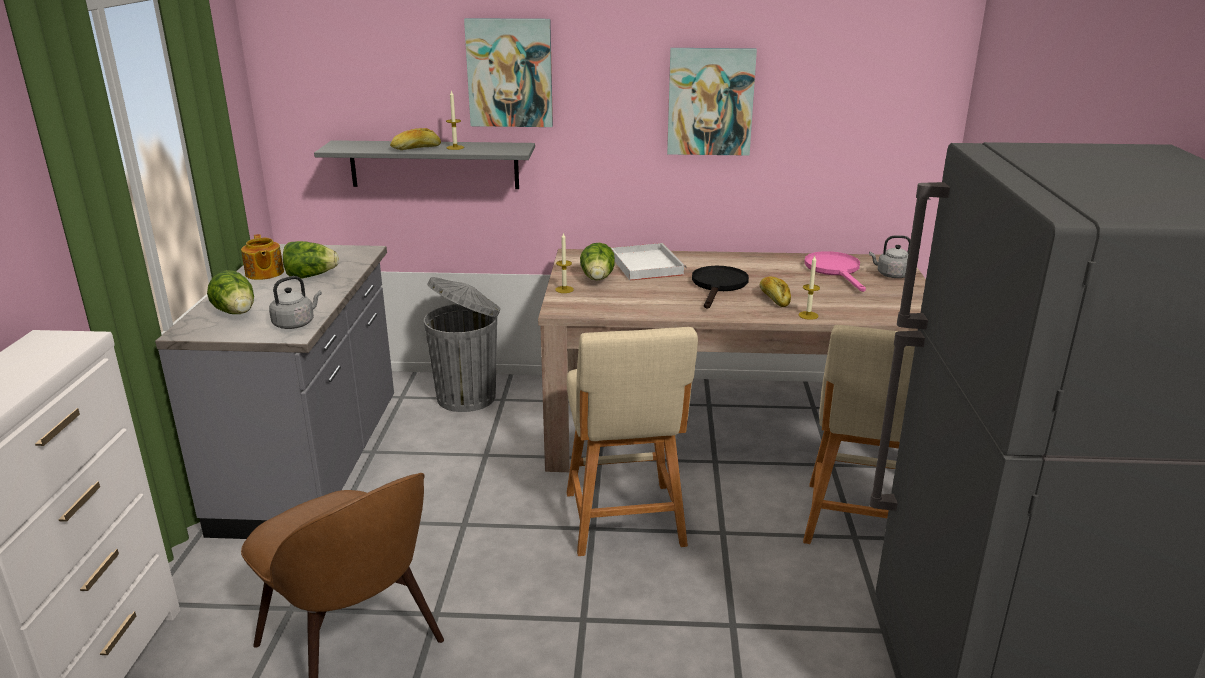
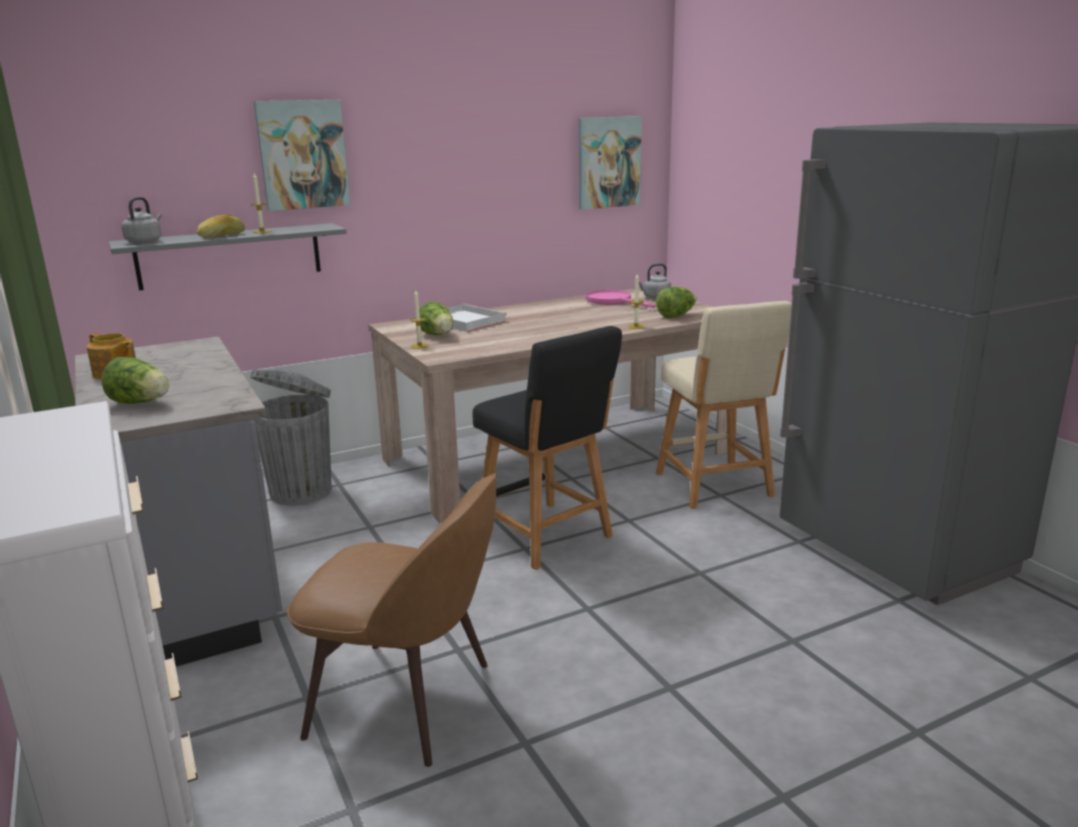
camera: 30 degrees left, 5 degrees down
(296, 323) = (225, 397): grey kettle -> grey kettle (145, 241)
(311, 276) = (176, 366): lettuce -> lettuce (676, 316)
(625, 523) = (548, 537): beige stool -> black stool
(710, 101) = (485, 171): picture -> picture (608, 162)
(718, 286) = (543, 323): black frying pan -> none
(774, 298) = (596, 322): bread -> none

